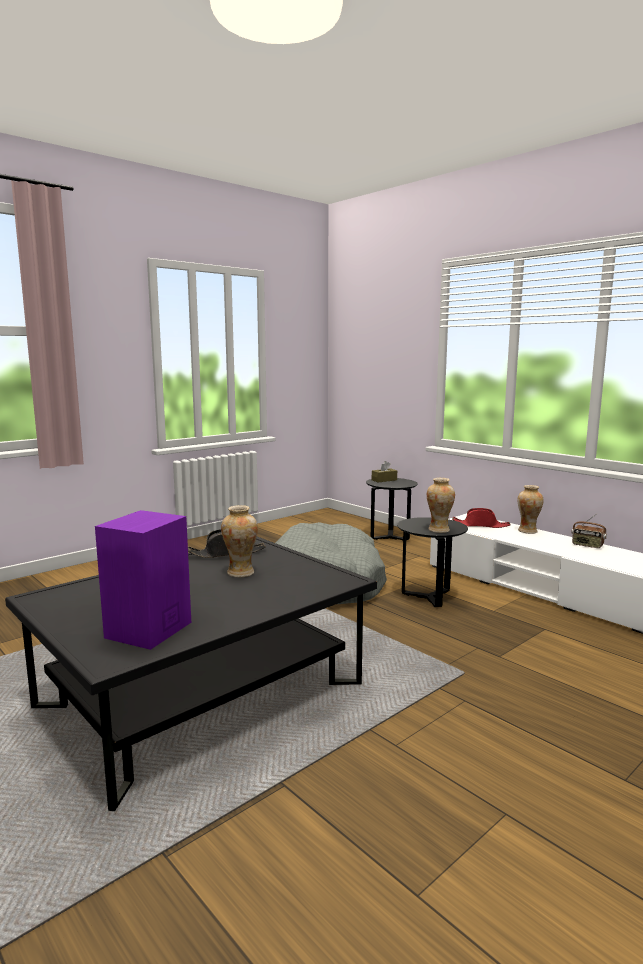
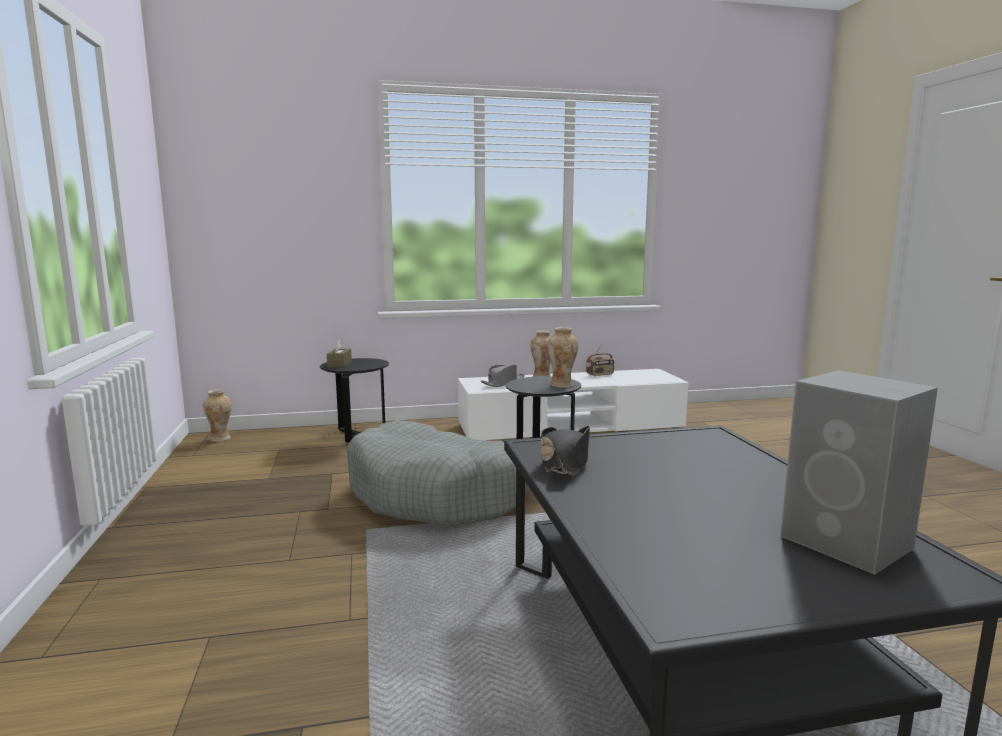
camera: 60 degrees left, 0 degrees up
(147, 631) = (849, 543): purple speaker -> grey speaker
(240, 573) = (650, 468): vase -> vase (220, 439)
(481, 525) = (503, 383): red hat -> grey hat

